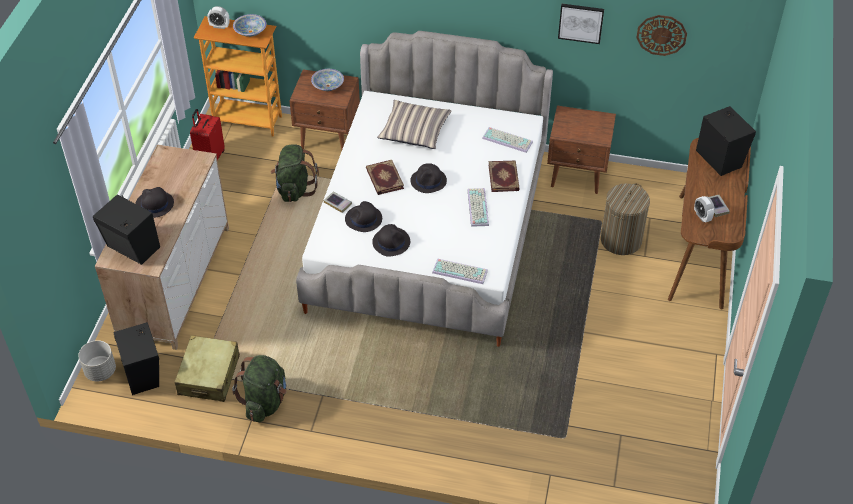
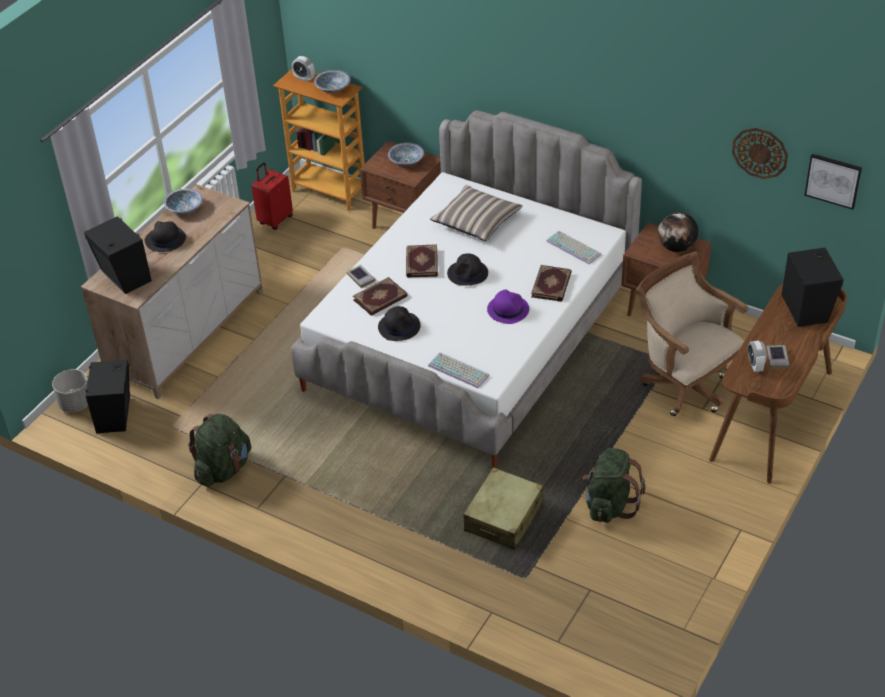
camera: 20 degrees right, 5 degrees down
(158, 170) = (184, 208): none -> bowl
(209, 375) = (179, 431): beige suitcase -> beige suitcase (504, 517)
(294, 189) = (347, 266): green backpack -> green backpack (609, 505)
(363, 219) = (380, 299): black hat -> book
(477, 207) = (508, 309): keyboard -> purple hat
(581, 22) = (672, 126): picture -> picture (833, 180)
(590, 123) = (676, 247): none -> globe
(621, 240) = (682, 386): laundry basket -> office chair

